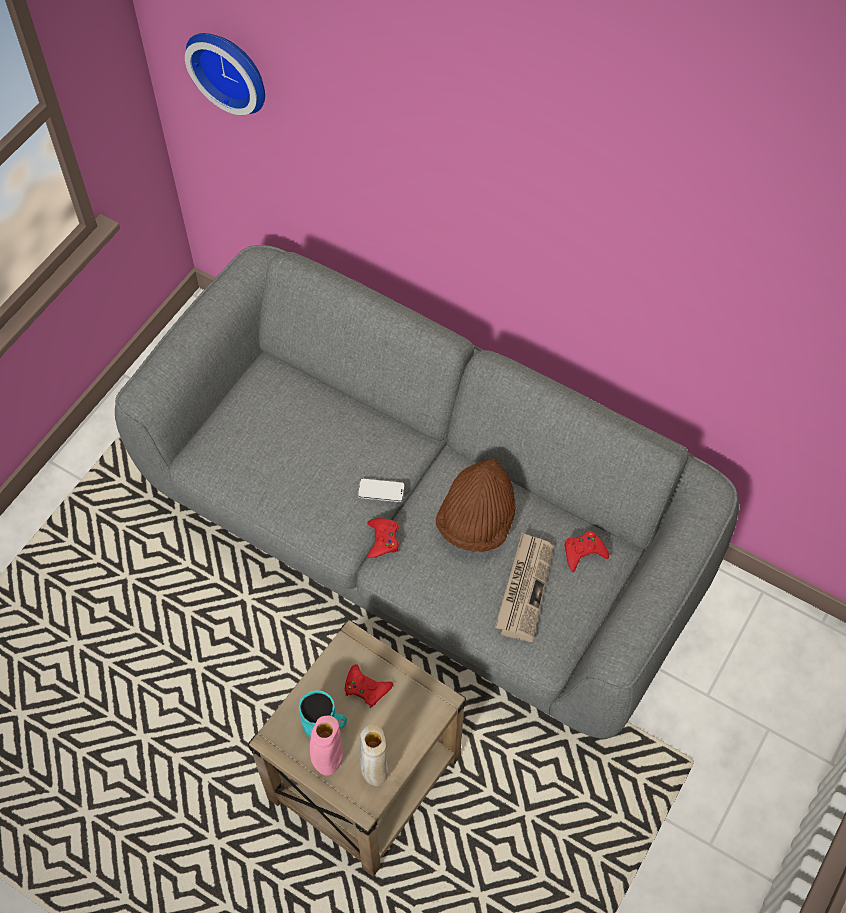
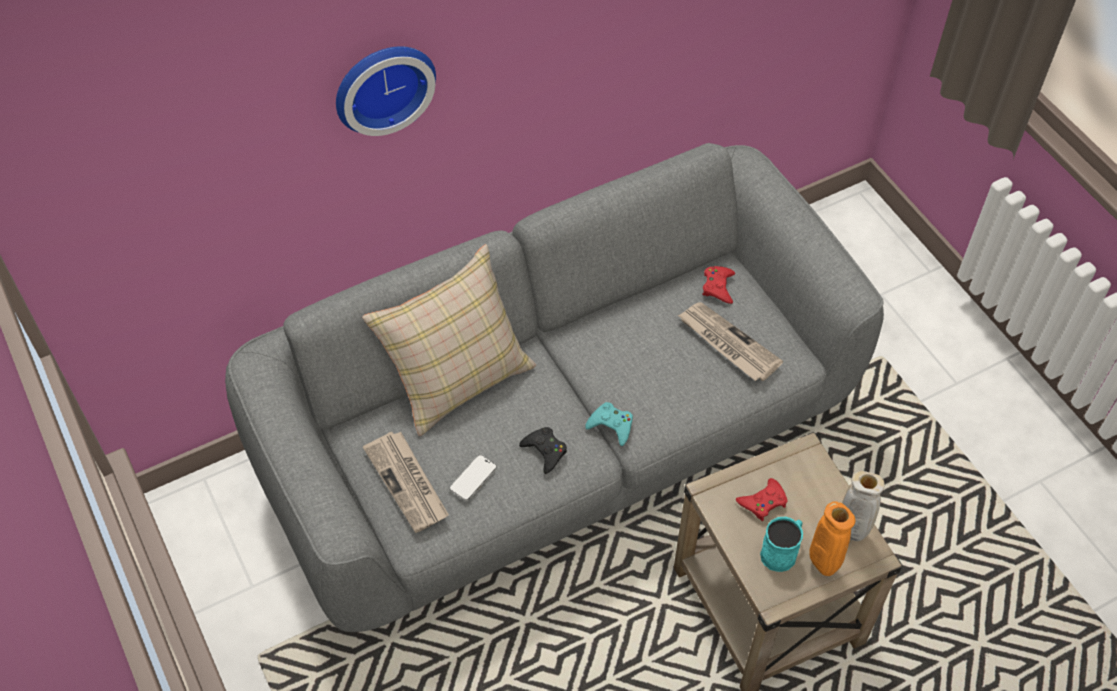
camera: 60 degrees left, 5 degrees down
(230, 68) = (136, 188): wall clock -> wall clock (382, 84)
(241, 425) = (408, 483): none -> newspaper
(326, 503) = (545, 451): none -> black game controller
(328, 763) = (822, 566): pink vase -> orange vase
(361, 406) = (457, 376): none -> beige pillow
(381, 491) = (560, 402): phone -> phone (473, 478)
(383, 540) = (611, 425): red game controller -> turquoise game controller
(476, 521) = (640, 345): brown hat -> none

